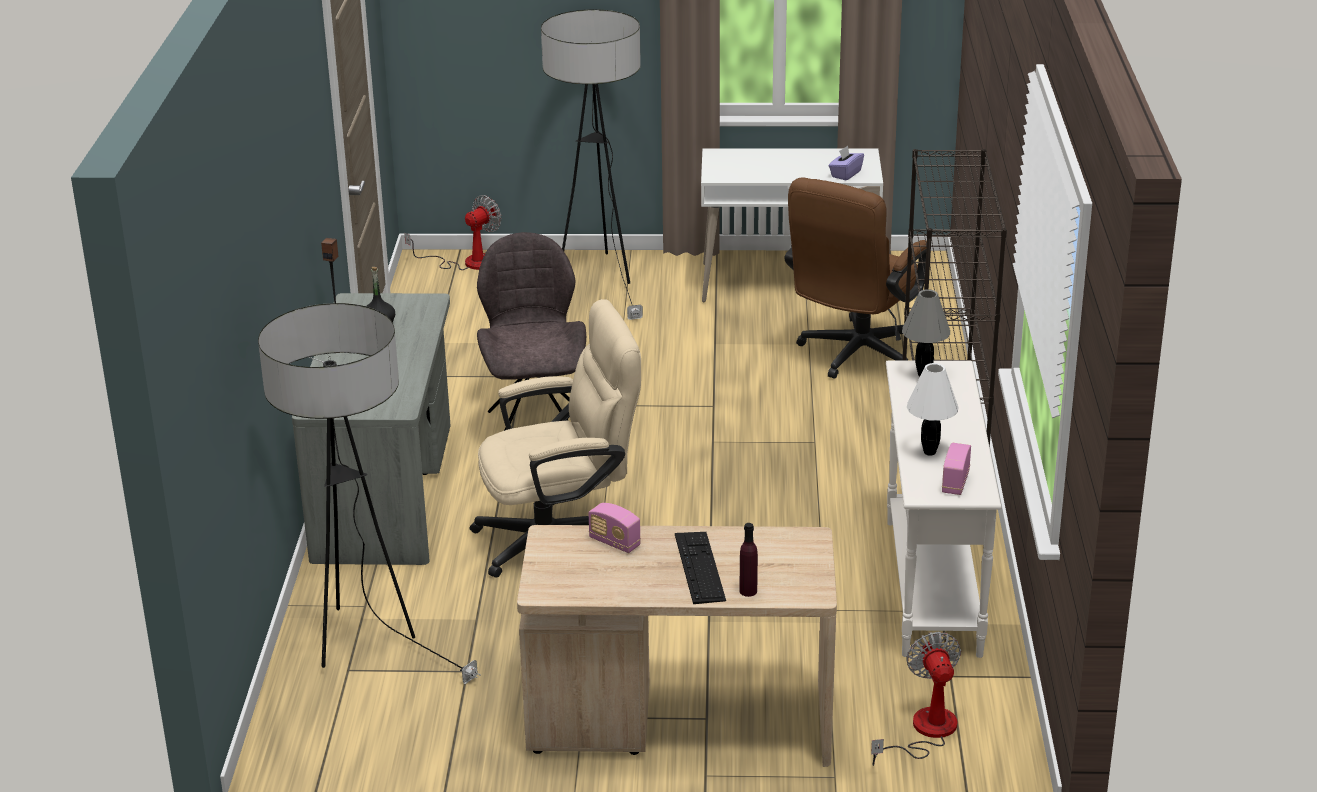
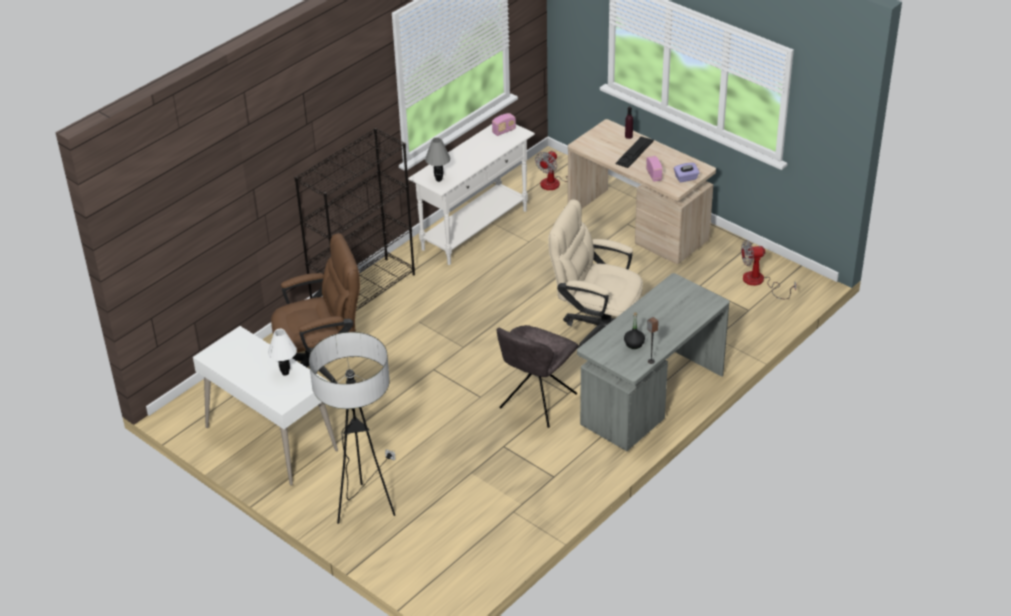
camera: 140 degrees left, 10 degrees up
(365, 646) = (732, 318): floor lamp -> none
(468, 262) = (423, 577): fan -> fan (759, 282)
(845, 174) = (246, 343): purple tissue box -> purple tissue box (686, 178)
(930, 452) = (493, 146): white table lamp -> white table lamp (285, 373)

